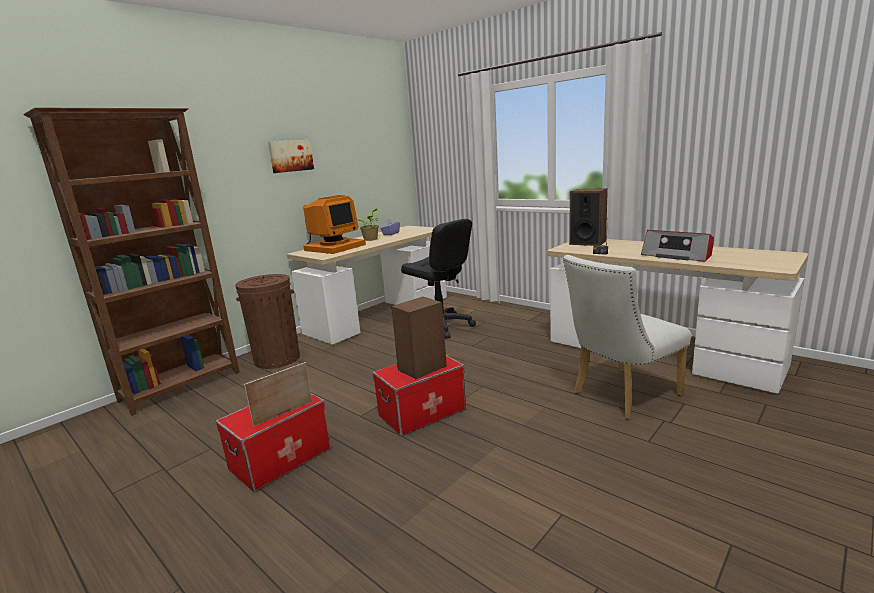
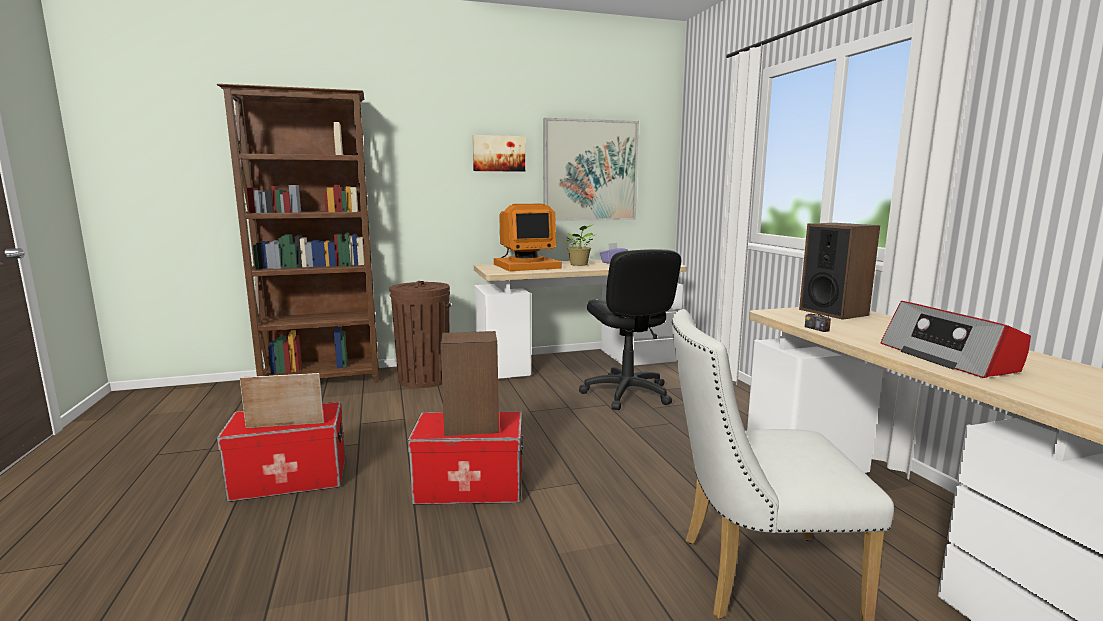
camera: 30 degrees right, 5 degrees down
(358, 164) = (590, 171): none -> picture

